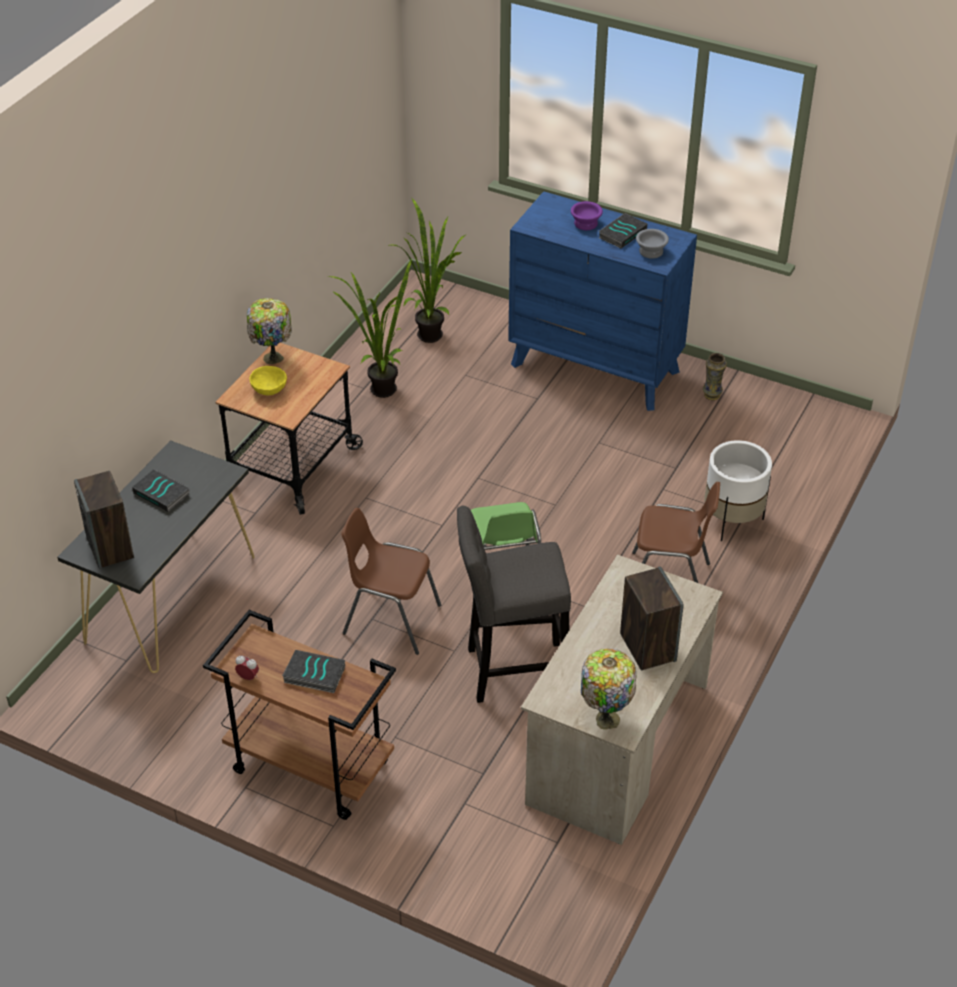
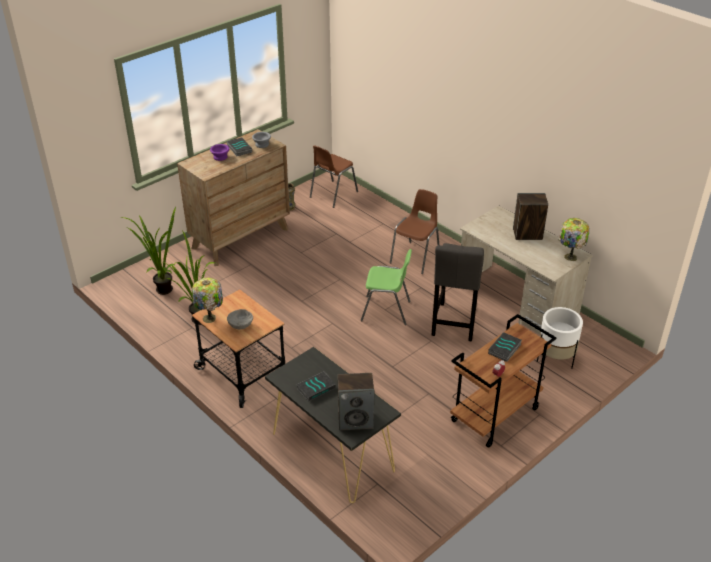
camera: 70 degrees left, 5 degrees down
(270, 390) = (241, 325): yellow bowl -> grey bowl
(391, 619) = (396, 359): brown chair -> brown chair (333, 194)
(595, 368) = (240, 238): blue dresser -> brown dresser
(732, 520) = (384, 227): white planter -> white planter (555, 358)

